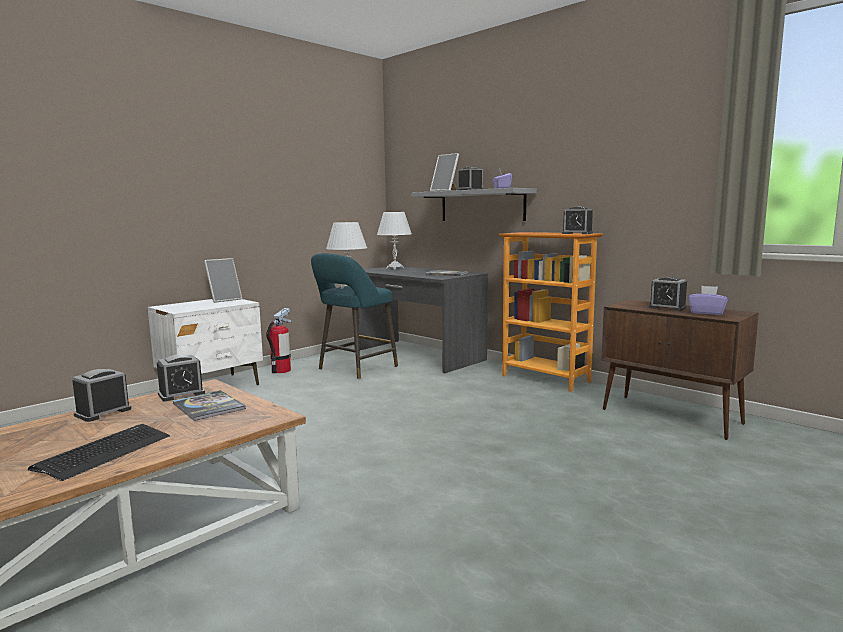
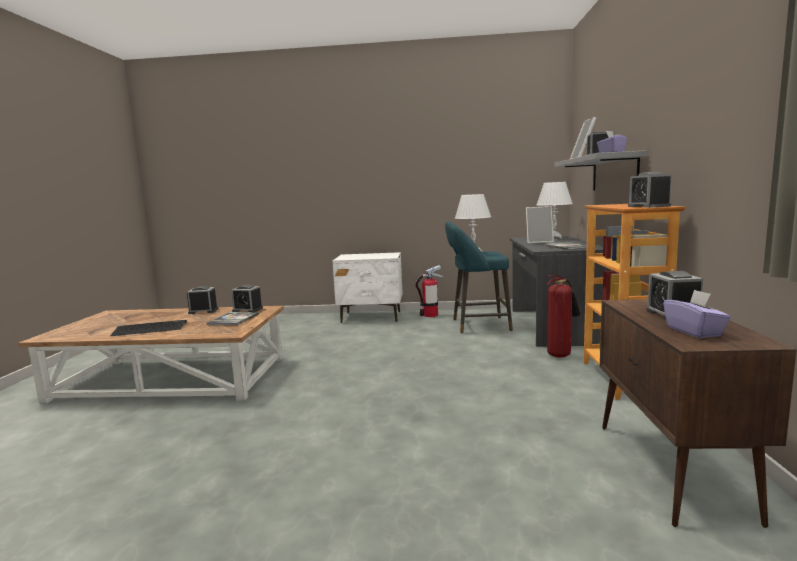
camera: 50 degrees right, 0 degrees up
(224, 300) = (388, 254): picture frame -> picture frame (539, 242)
(475, 374) = (560, 355): none -> fire extinguisher

